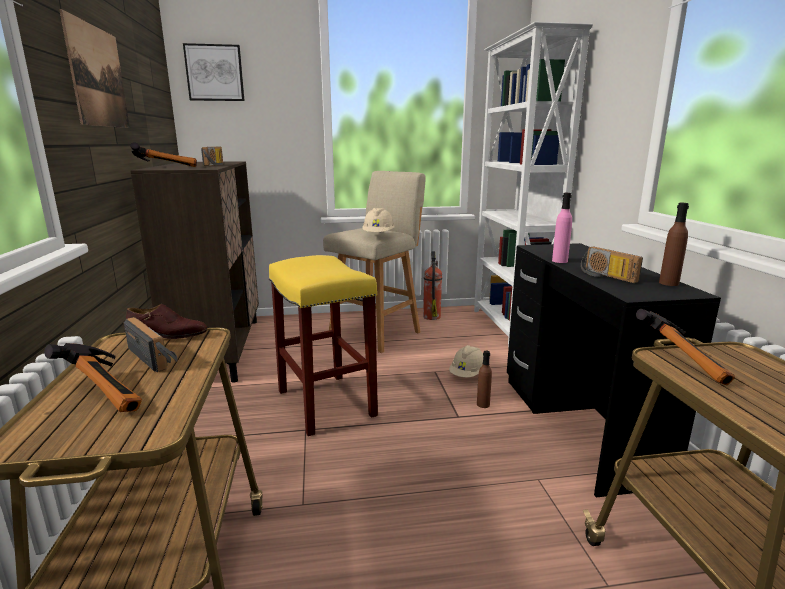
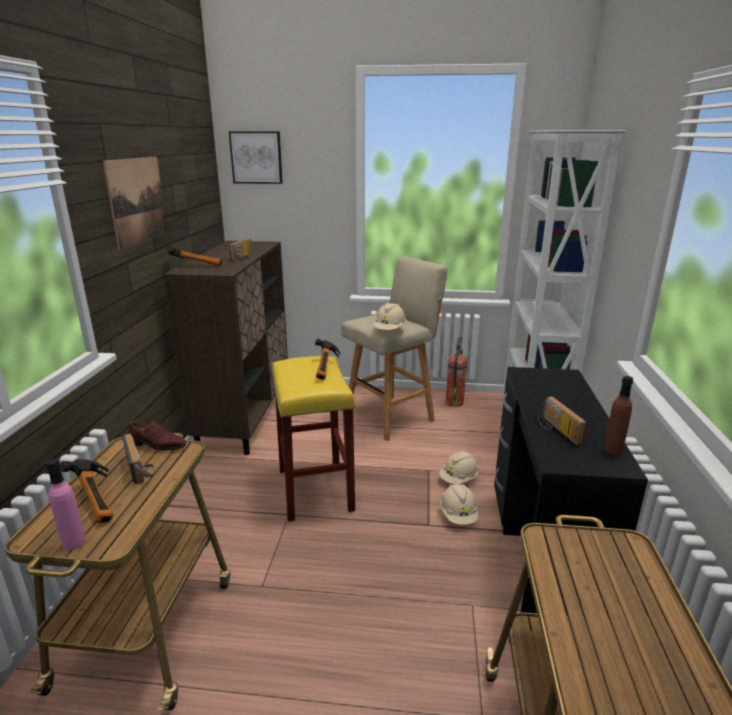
camera: 15 degrees right, 5 degrees up
(483, 404) = (458, 515): brown bottle -> beige hard hat
(559, 261) = (530, 399): pink bottle -> pink bottle (74, 542)
(686, 362) = (564, 548): hammer -> hammer (327, 369)

